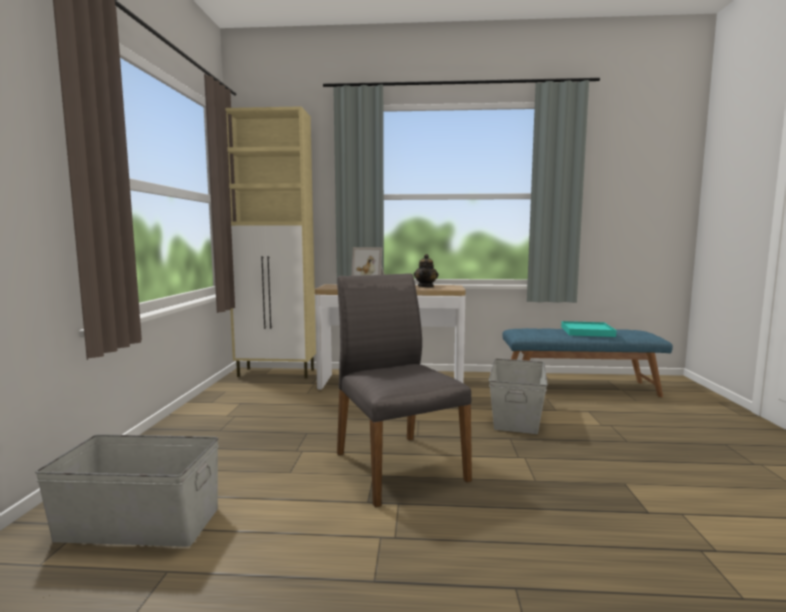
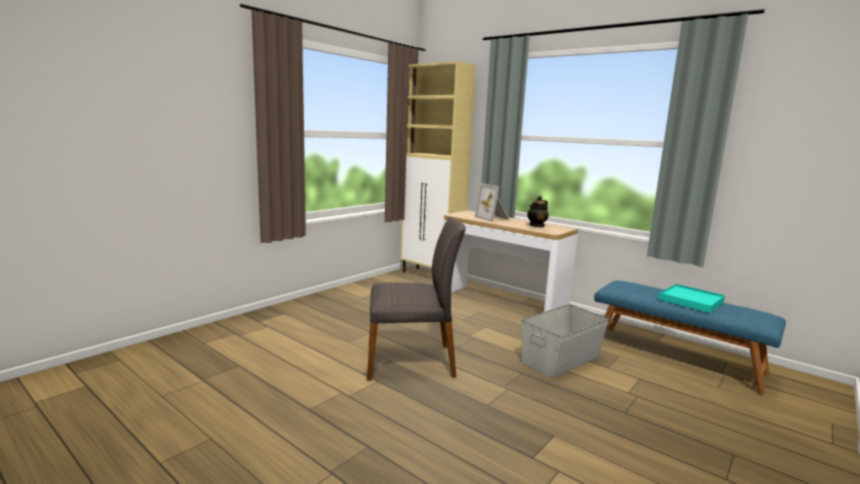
camera: 35 degrees right, 5 degrees up
(139, 523) = (253, 340): grey storage box -> none
(397, 466) = (411, 360): grey chair -> grey chair turned 75 degrees clockwise

